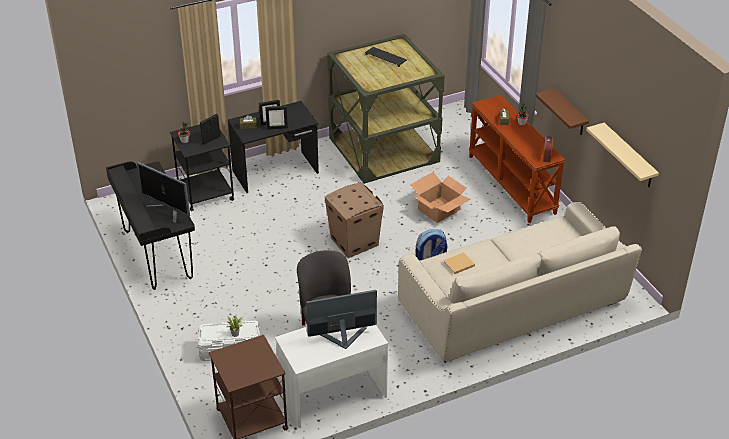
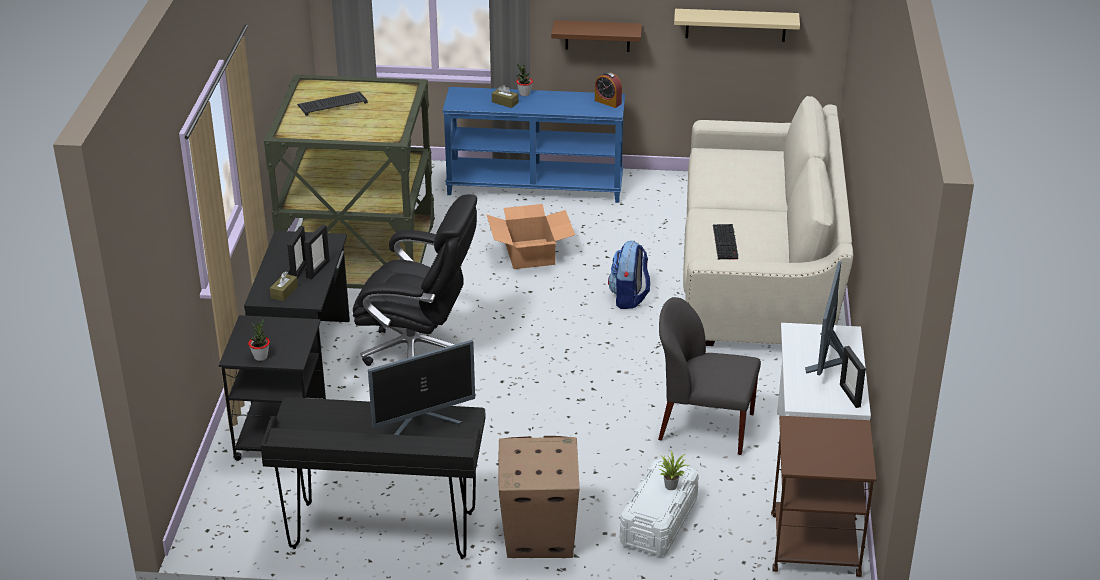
camera: 60 degrees left, 5 degrees down
(211, 140) = (287, 331): picture frame -> picture frame (850, 395)
(310, 207) = (418, 352): none -> black office chair
(354, 241) = (528, 340): cardboard box -> cardboard box (537, 535)
(458, 264) = (726, 242): beige book -> keyboard
(512, 184) = (535, 186): brown console table -> blue console table

